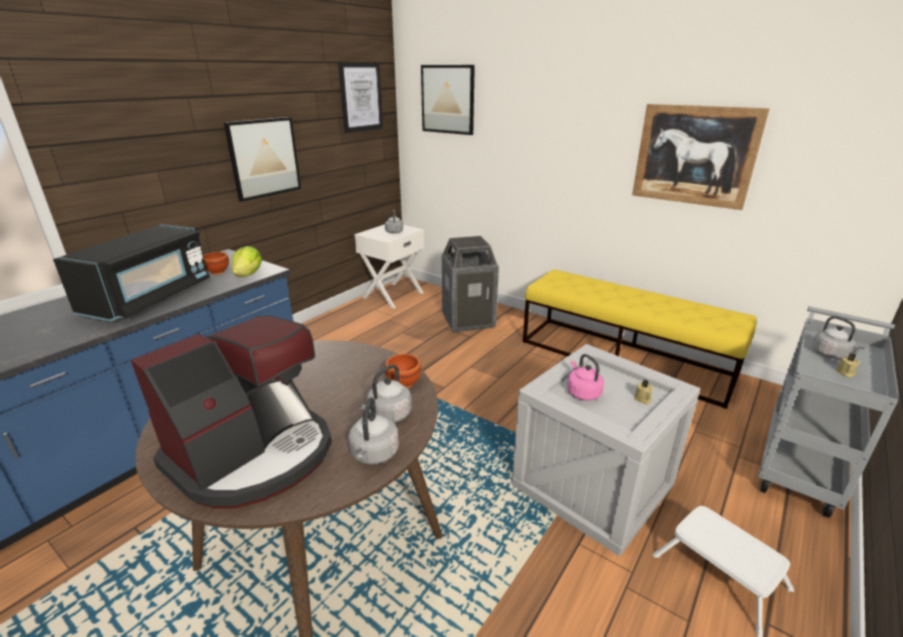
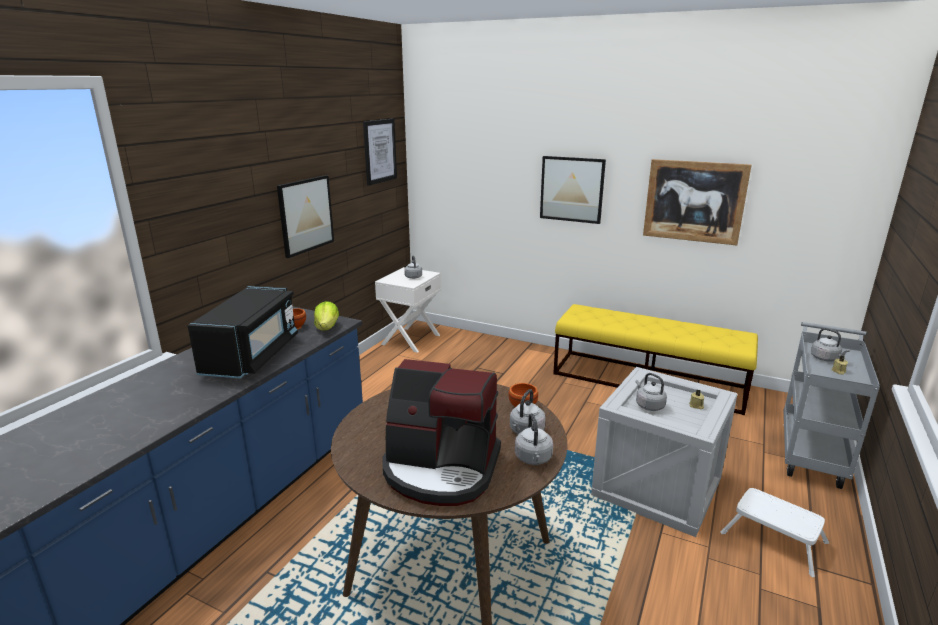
camera: 10 degrees left, 5 degrees down
(254, 455) = (441, 469): coffee machine -> coffee machine turned 75 degrees clockwise
(448, 99) = (462, 151): picture -> picture (572, 189)
(468, 320) = (495, 358): trash can -> none
(582, 392) = (648, 405): pink kettle -> grey kettle

